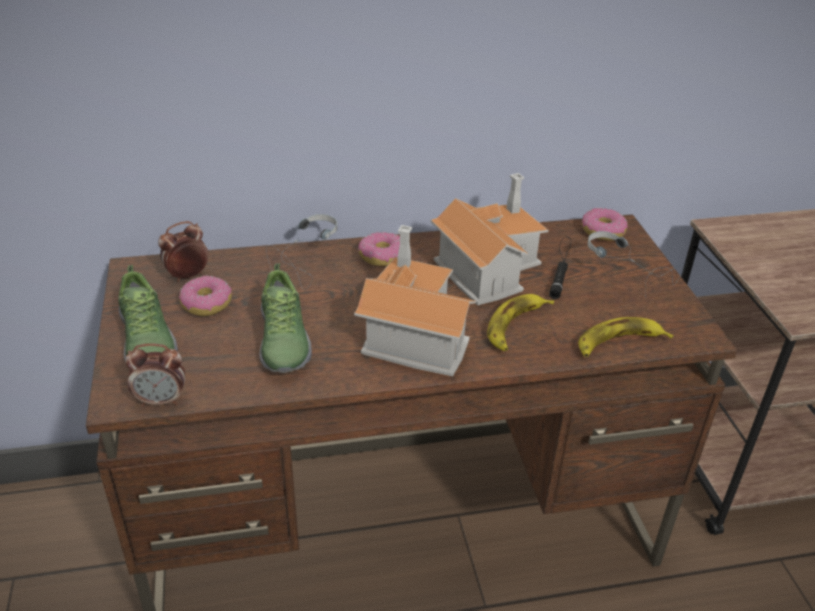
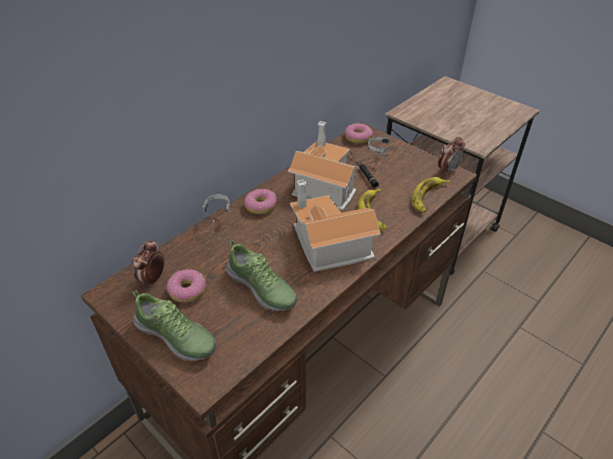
camera: 35 degrees left, 5 degrees up
(161, 400) = (232, 368): alarm clock -> alarm clock (448, 170)

